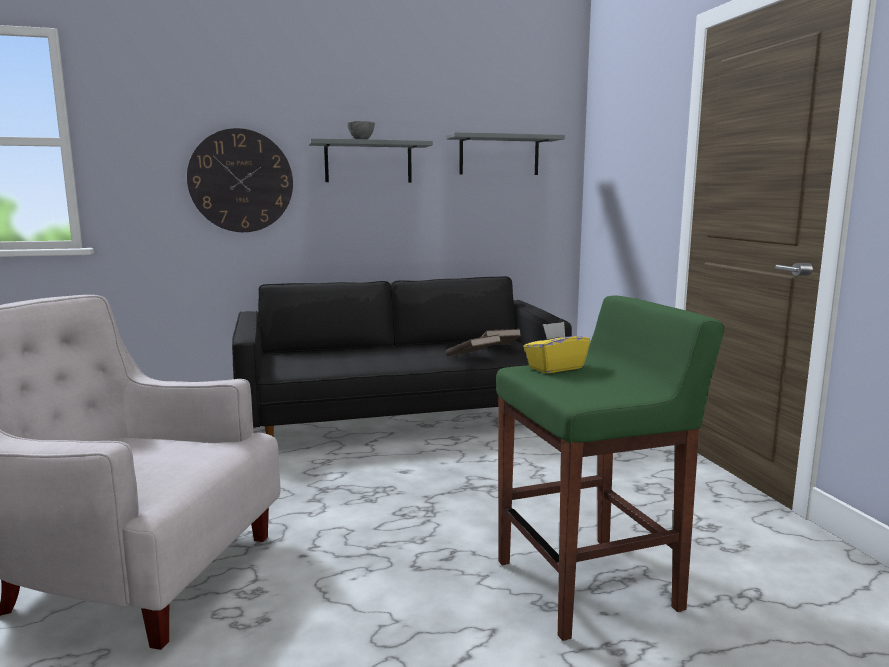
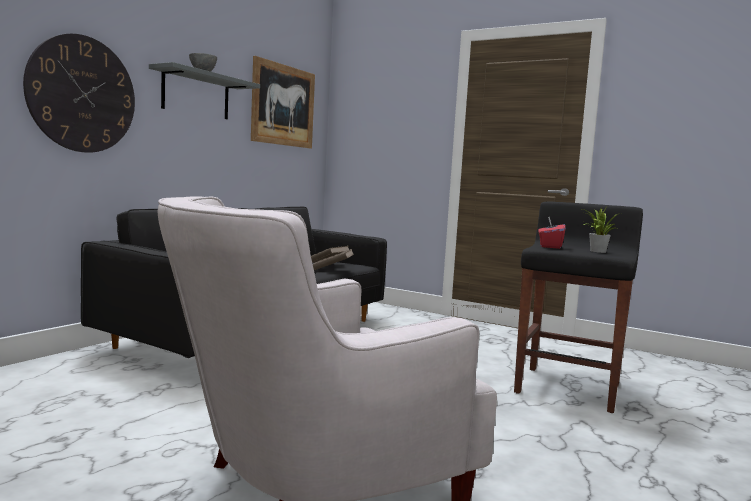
camera: 45 degrees left, 5 degrees down
(499, 155) = (283, 105): grey shelf -> picture
(555, 368) = (550, 246): yellow tissue box -> red tissue box
(587, 385) = (596, 251): none -> potted plant
(590, 584) = (568, 388): green stool -> black stool

